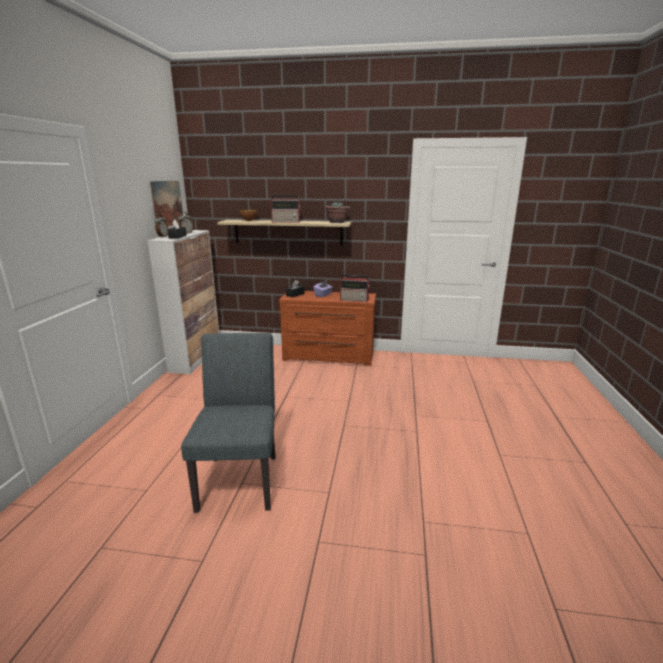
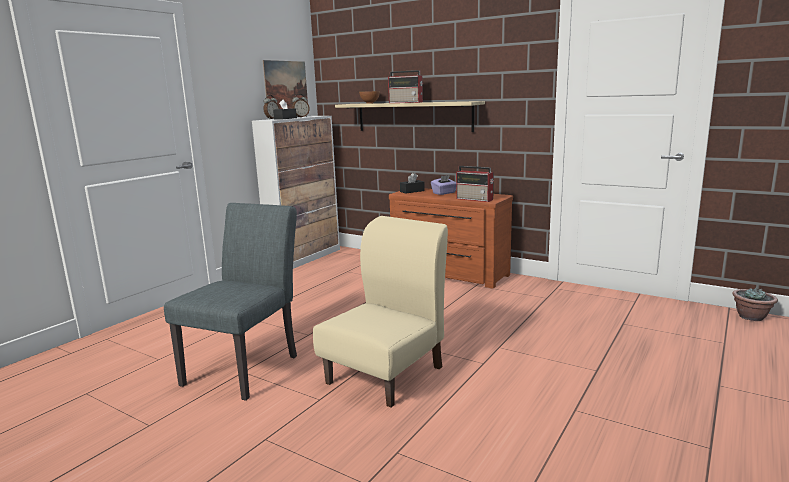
camera: 25 degrees right, 5 degrees down
(337, 222) = (462, 101): potted plant -> potted plant (751, 317)
(359, 457) = (386, 374): none -> beige chair

